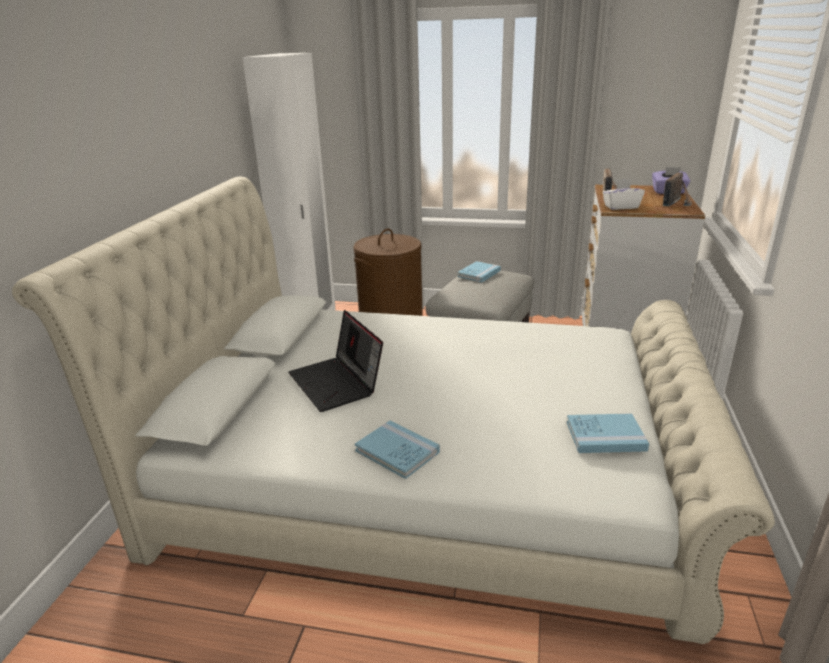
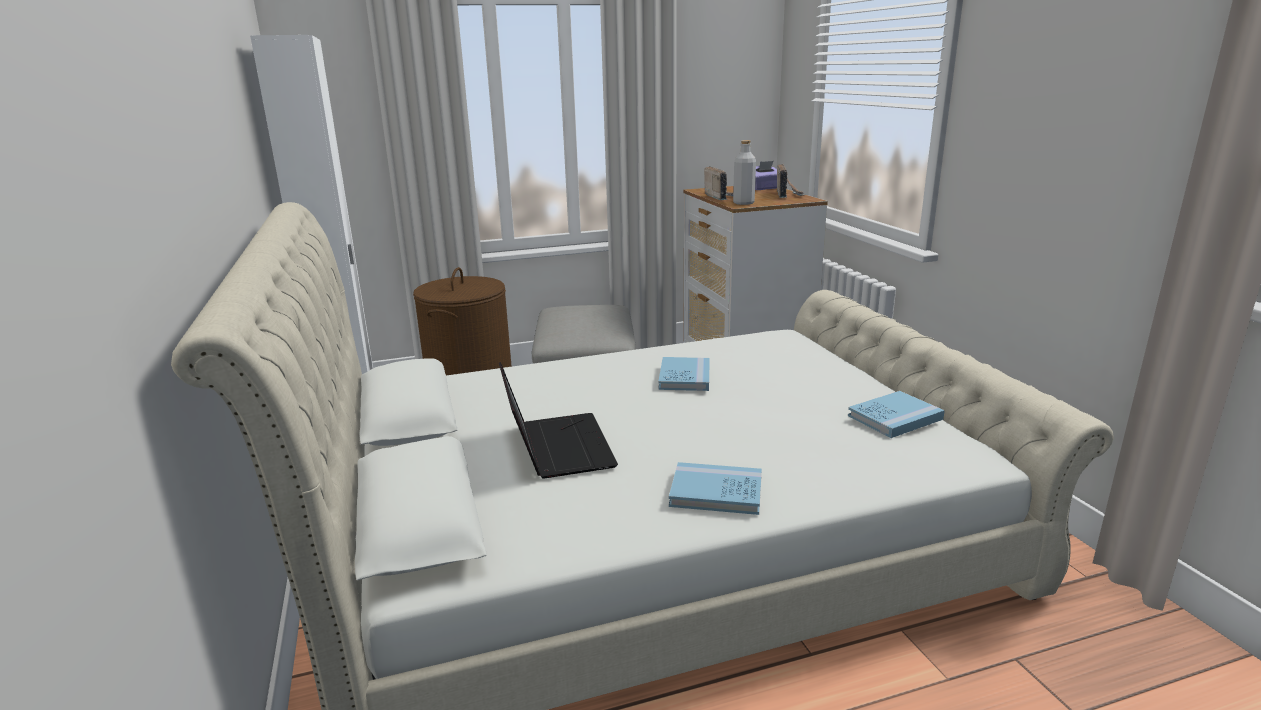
camera: 30 degrees left, 5 degrees down
(337, 383) = (556, 447): laptop -> laptop turned 135 degrees counterclockwise
(479, 273) = (570, 311): blue book -> blue book (684, 377)
(621, 207) = (743, 203): white tissue box -> grey bottle

